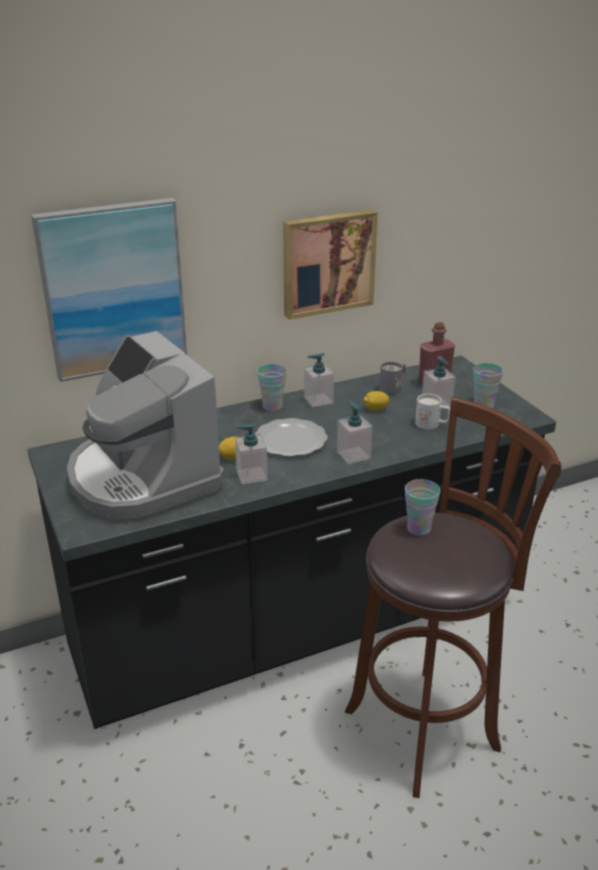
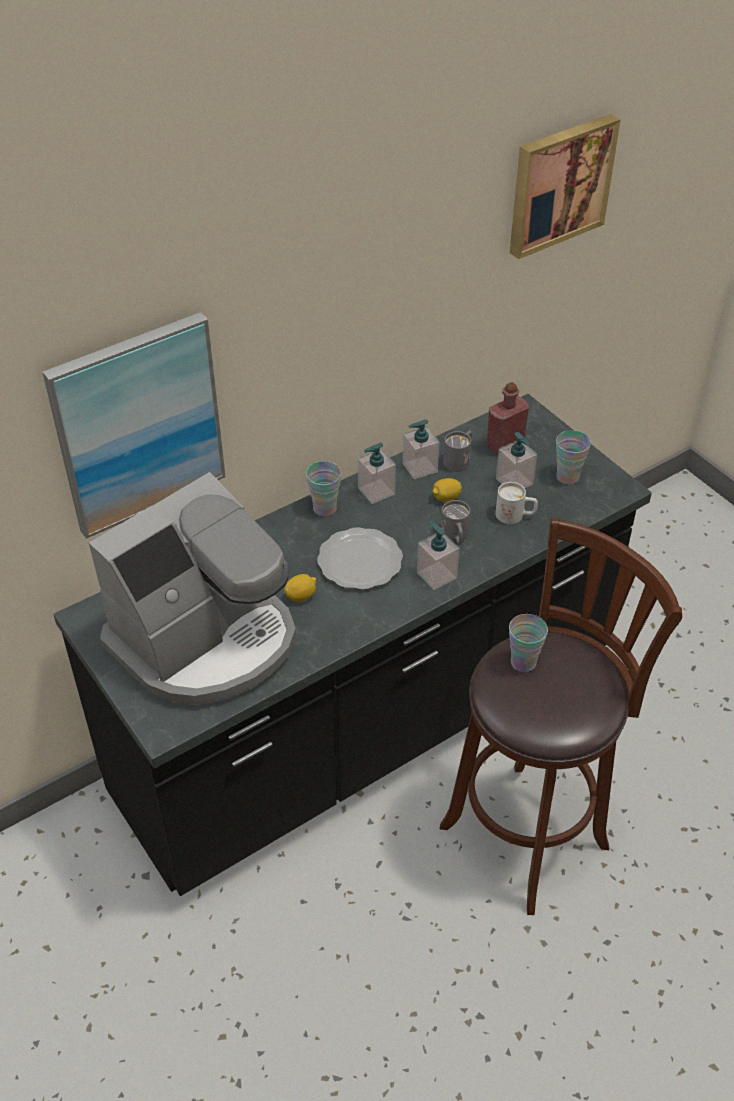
camera: 10 degrees left, 15 degrees up
(142, 477) = (206, 641): coffee machine -> coffee machine turned 90 degrees counterclockwise
(251, 475) = (329, 621): soap dispenser -> soap dispenser (419, 467)
(327, 262) = (377, 334): picture -> picture (559, 184)
(377, 433) = (455, 538): none -> grey mug

